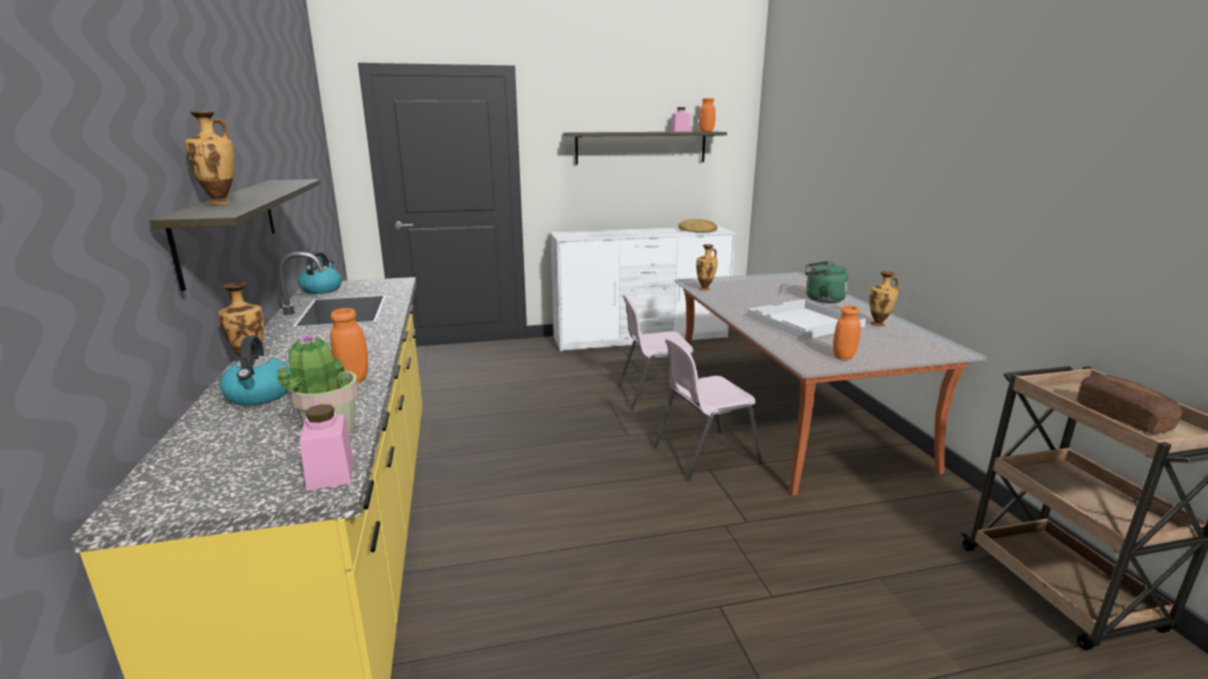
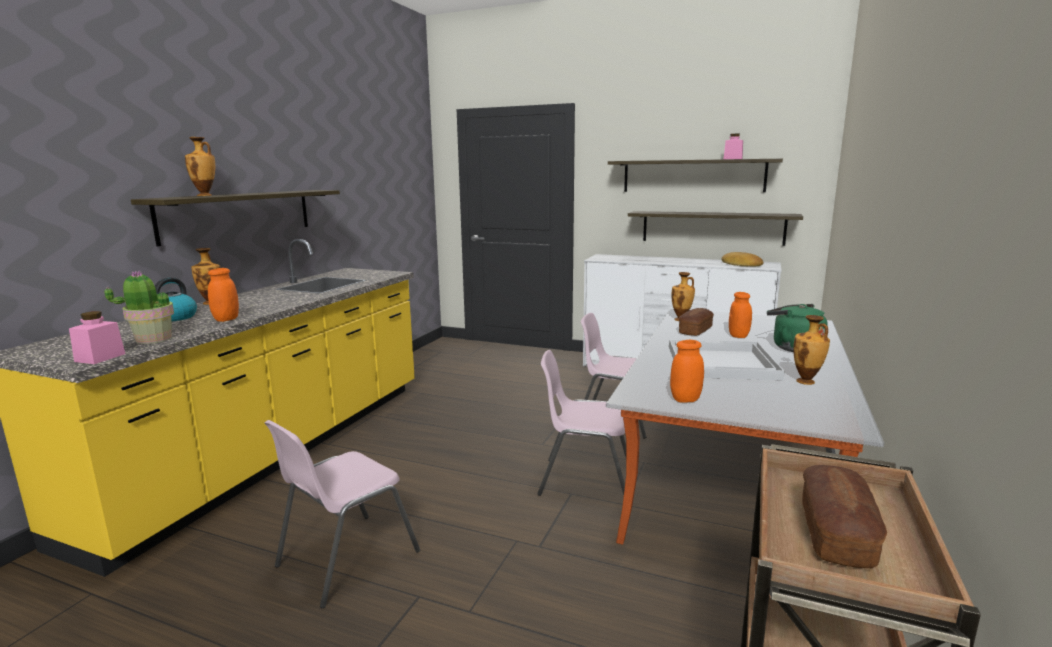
camera: 35 degrees right, 5 degrees down
(322, 289) = (343, 272): kettle -> none
(610, 609) = (345, 559): none -> pink chair
(660, 197) = (712, 227): none -> shelf
(706, 131) = (764, 158): orange jar -> orange jar (738, 336)
(734, 297) = (695, 330): none -> bread

